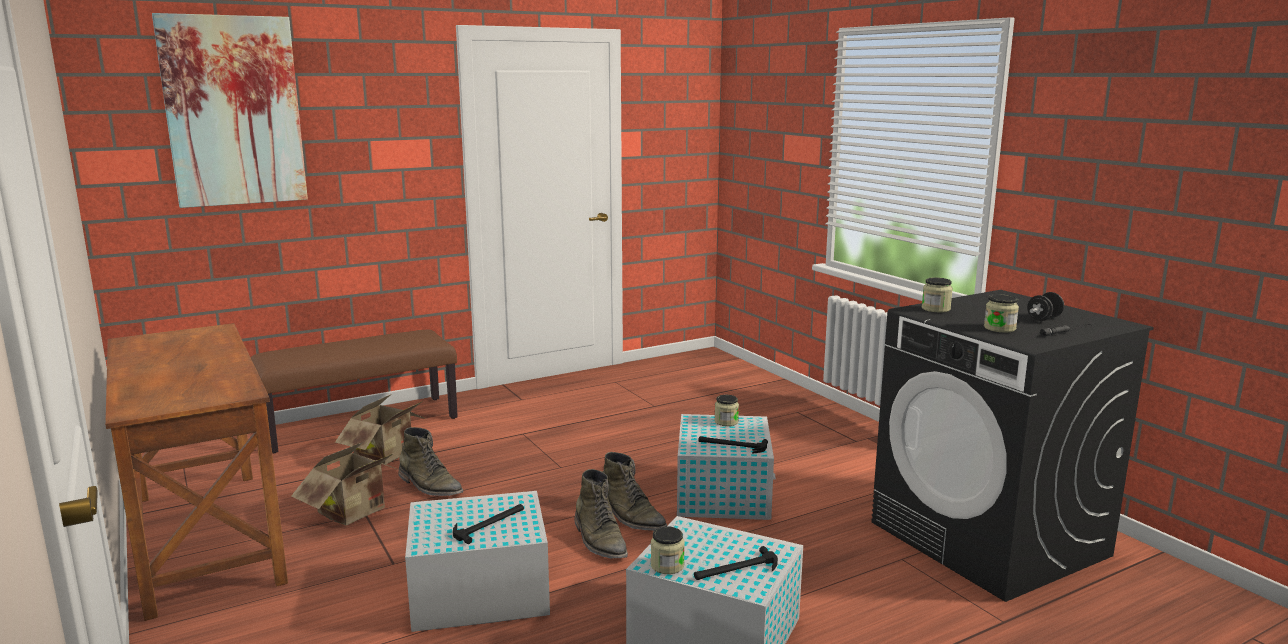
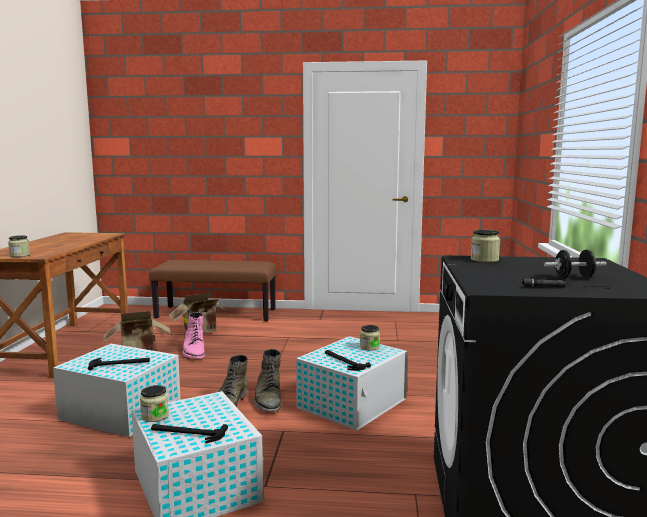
camera: 35 degrees right, 5 degrees down
(233, 111) = (168, 117): picture -> none
(430, 486) = (194, 351): green boot -> pink boot
(999, 328) = (498, 276): jar -> jar (19, 255)

